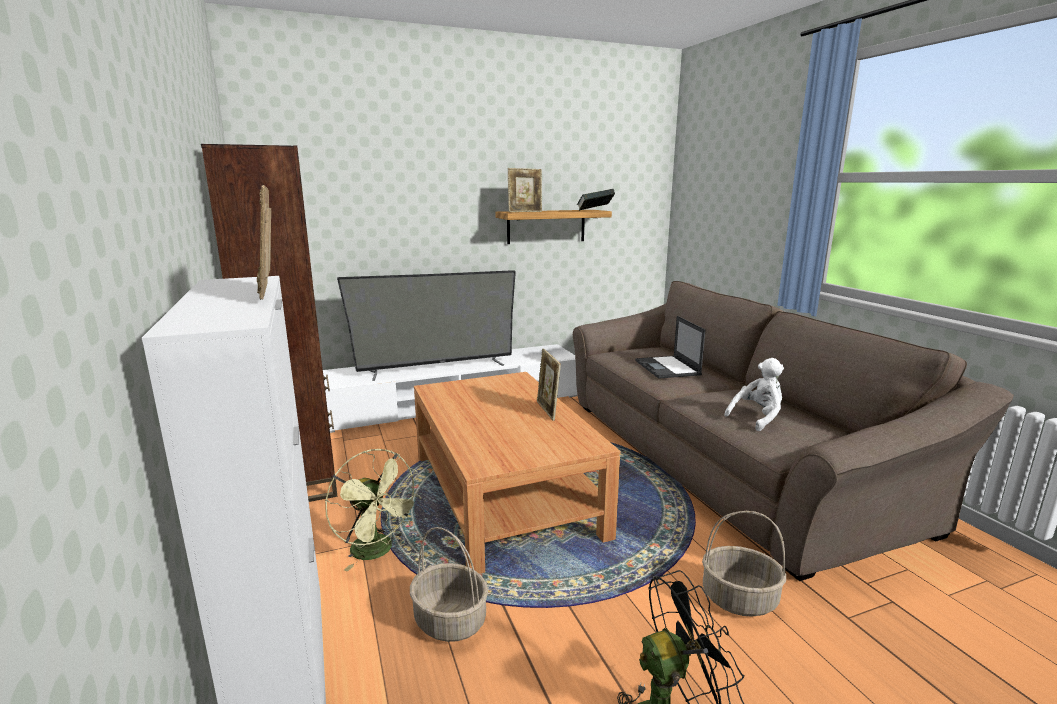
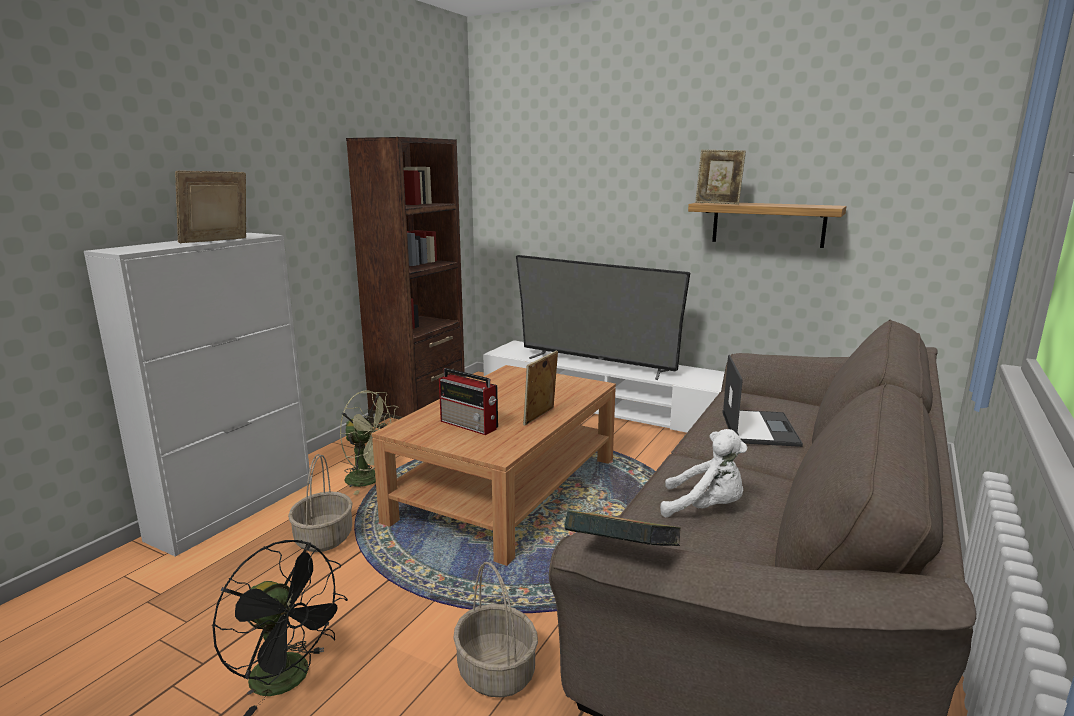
camera: 50 degrees right, 0 degrees up
(378, 551) = (371, 480): green fan -> green fan turned 75 degrees counterclockwise
(521, 437) = (470, 425): none -> radio
(595, 210) = (821, 207): book -> book (621, 556)
(668, 368) = (758, 428): laptop -> laptop turned 150 degrees clockwise

